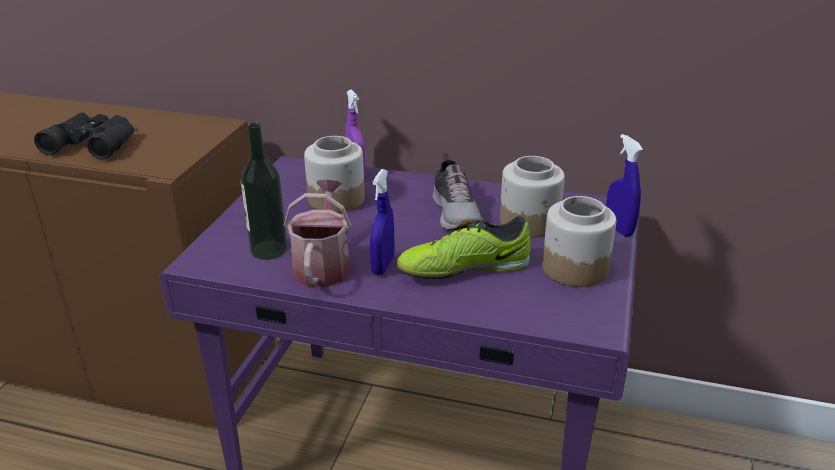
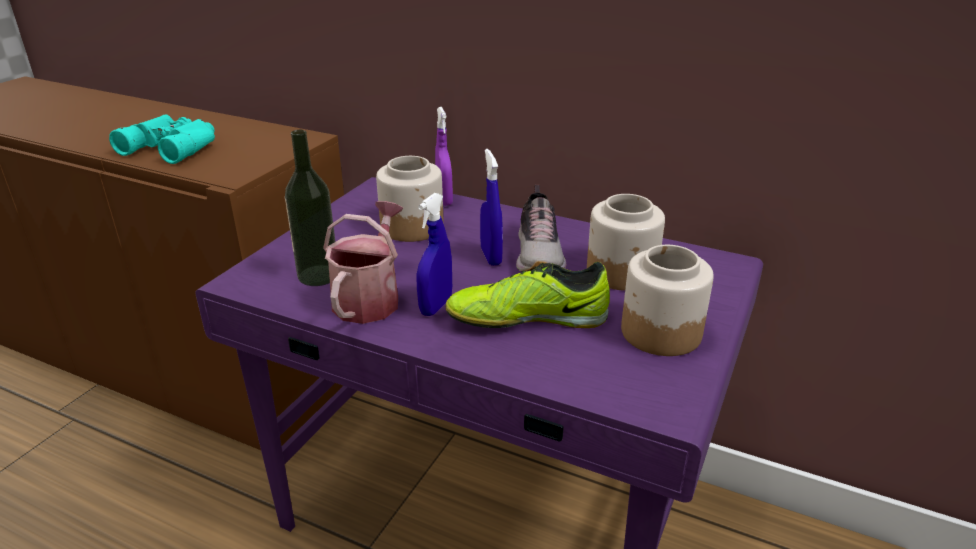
camera: 10 degrees right, 0 degrees up
(94, 142) = (174, 147): black binoculars -> turquoise binoculars
(618, 229) = (728, 290): blue spray bottle -> blue spray bottle (491, 257)

